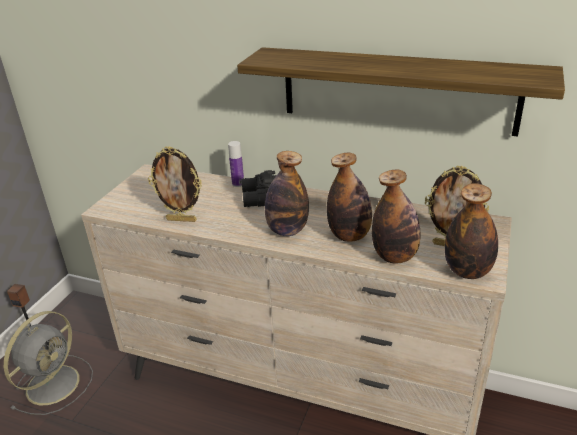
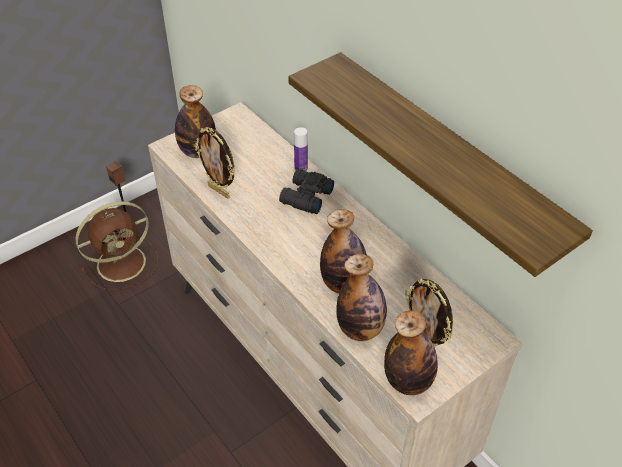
camera: 30 degrees right, 15 degrees up
(54, 383) = (123, 262): grey fan -> brown fan
(287, 230) = (295, 249): bottle -> bottle (198, 151)

